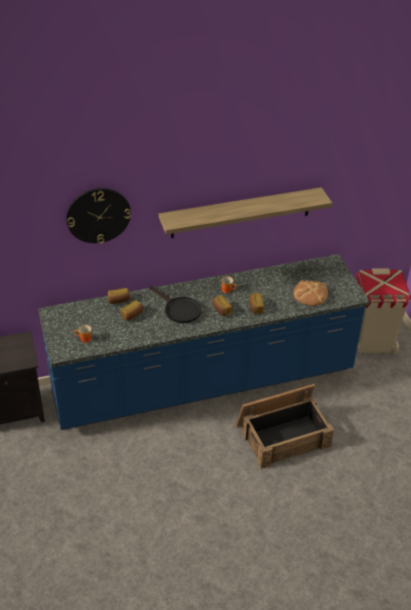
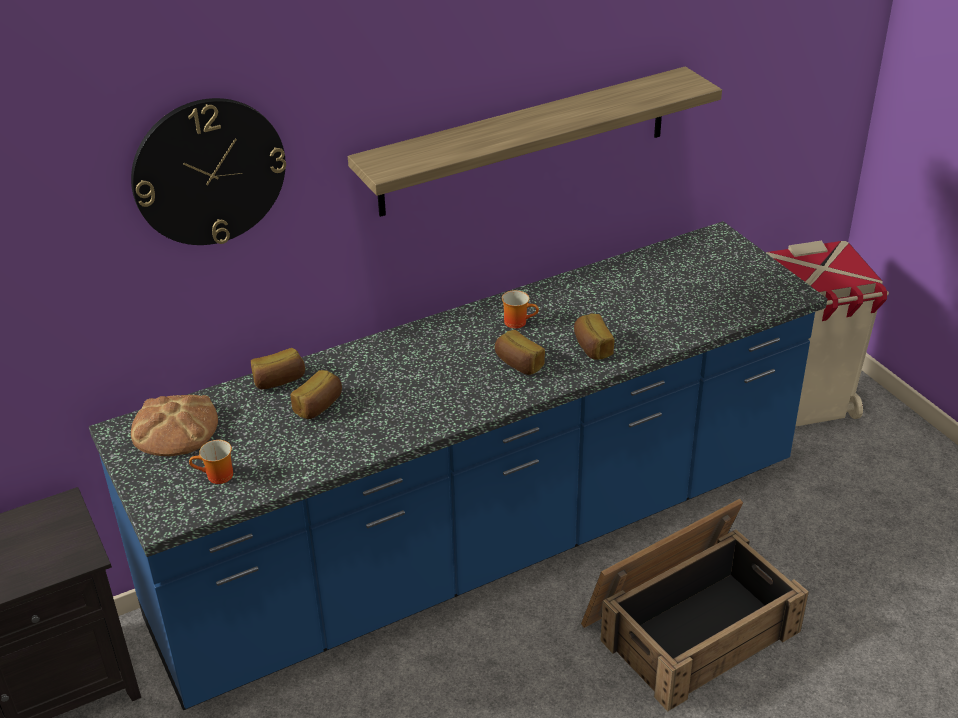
camera: 10 degrees left, 5 degrees down
(178, 309) = (422, 377): black frying pan -> none
(310, 294) = (699, 303): bread -> bread (175, 428)

